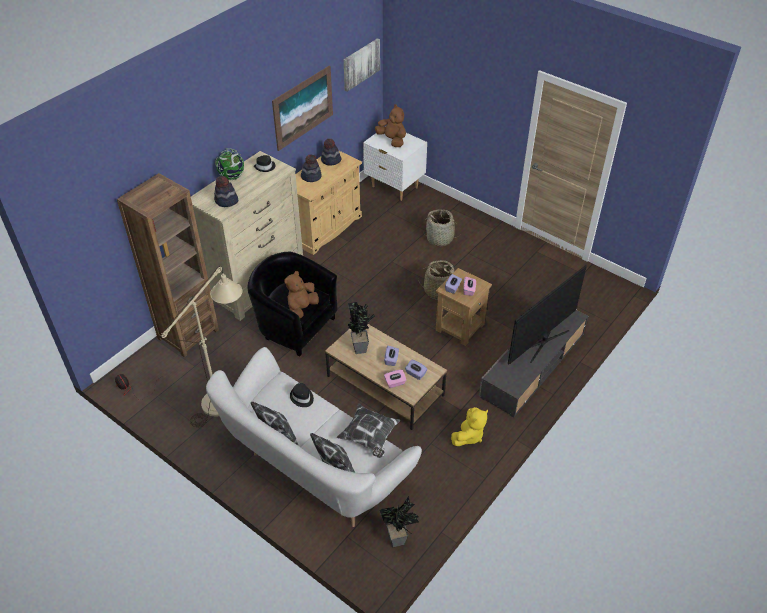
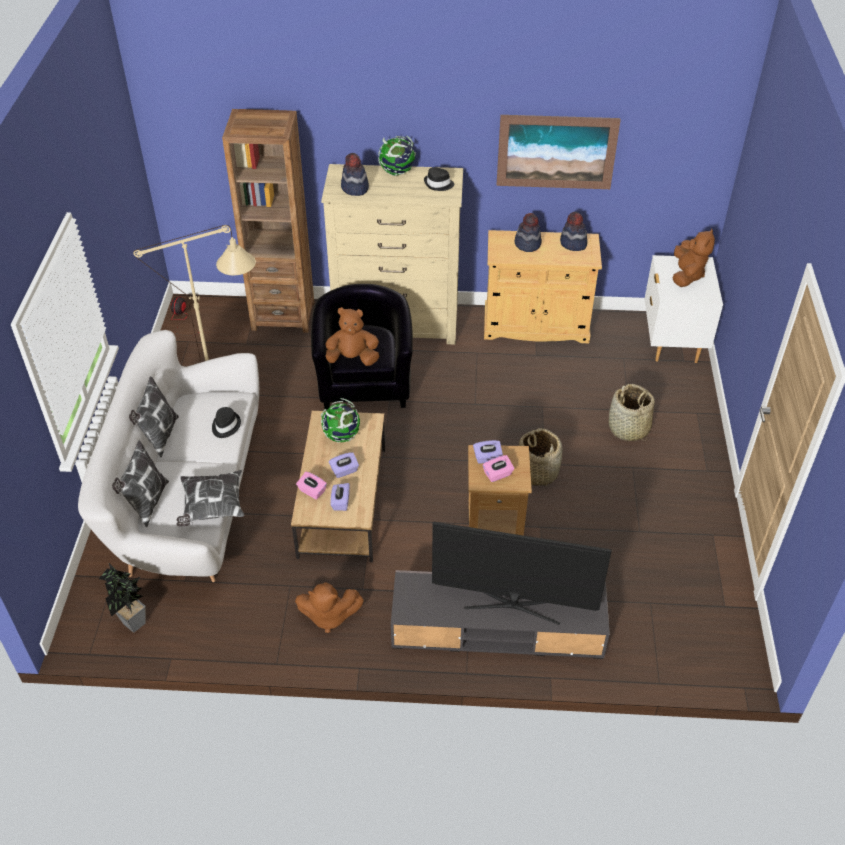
camera: 55 degrees right, 0 degrees up
(361, 64) = (687, 146): picture -> none
(361, 347) = (342, 436): potted plant -> globe
(469, 435) = (328, 616): yellow plush toy -> brown plush toy

